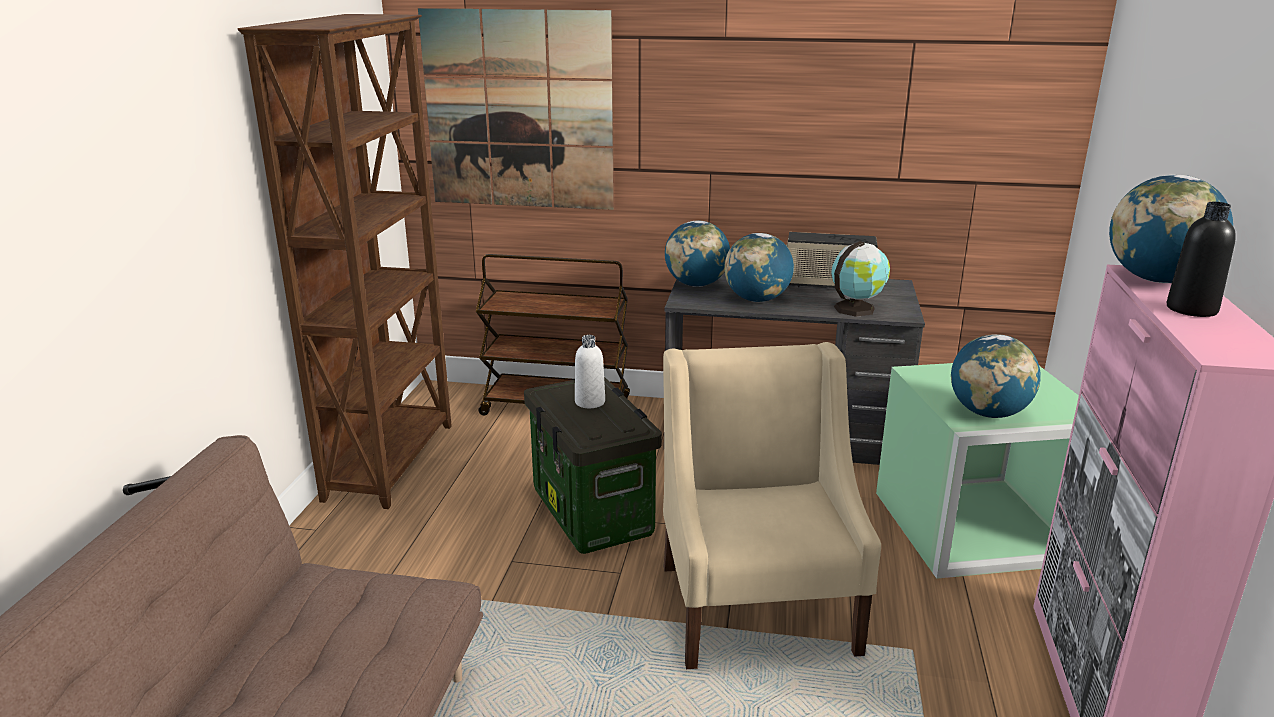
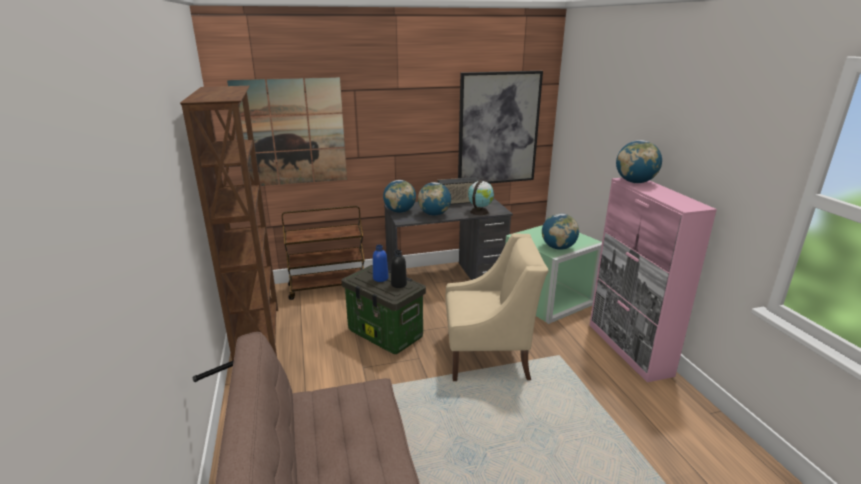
camera: 25 degrees left, 0 degrees up
(590, 402) = (380, 278): white bottle -> blue bottle
(757, 606) = (488, 355): beige armchair -> beige armchair turned 120 degrees clockwise
(943, 138) = (498, 129): none -> picture
(1191, 309) = (658, 192): black bottle -> black bottle (399, 284)

